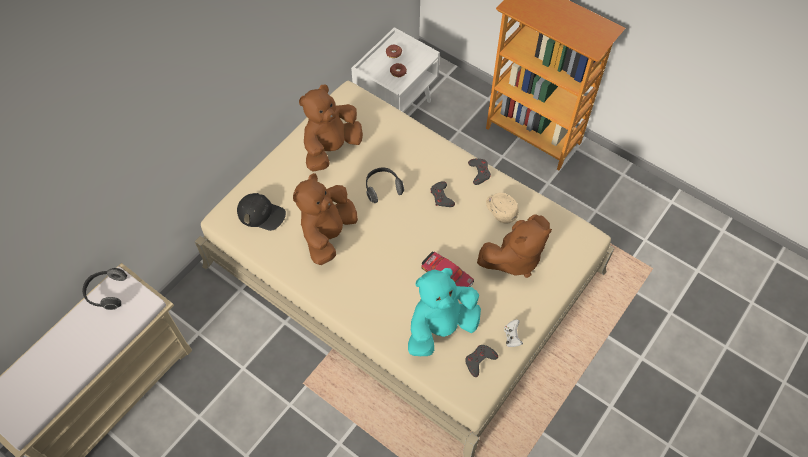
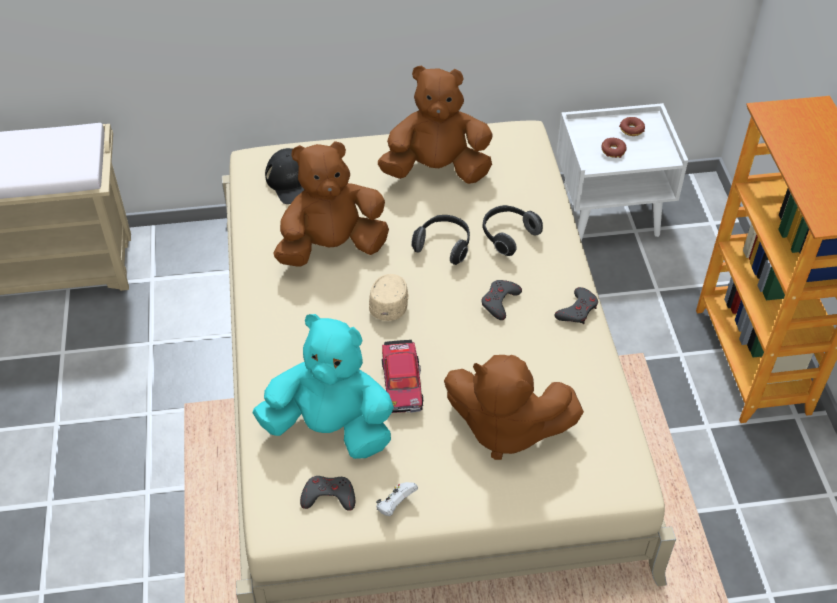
camera: 45 degrees right, 10 degrees down
(107, 293) = (63, 136): headphones -> headphones (508, 236)
(500, 210) = (554, 366): beige cap -> beige cap (390, 302)

